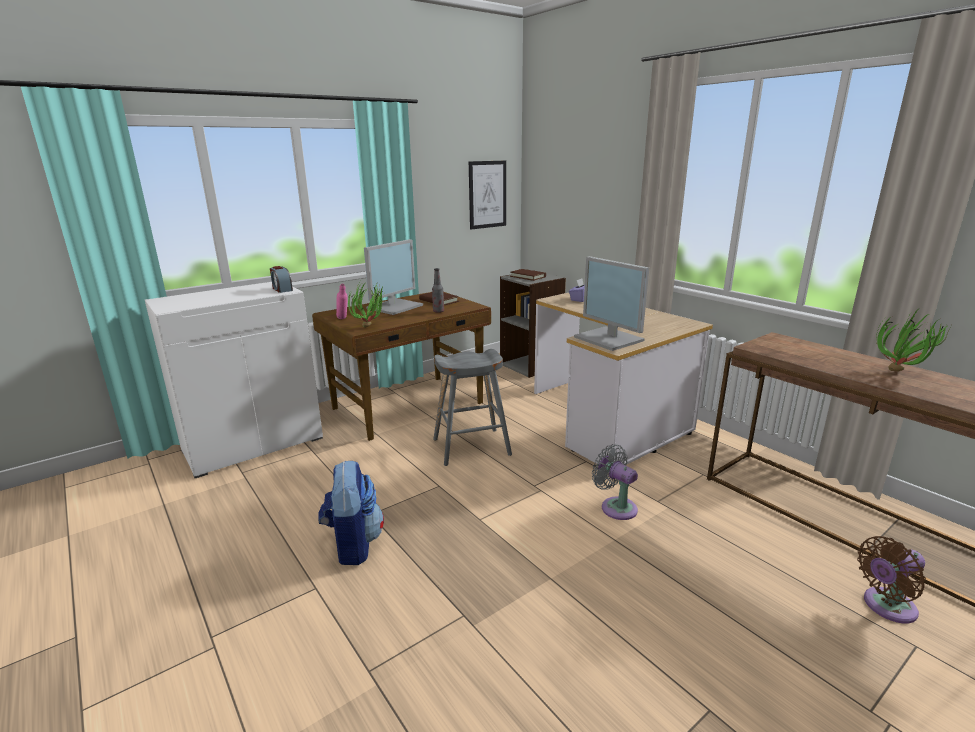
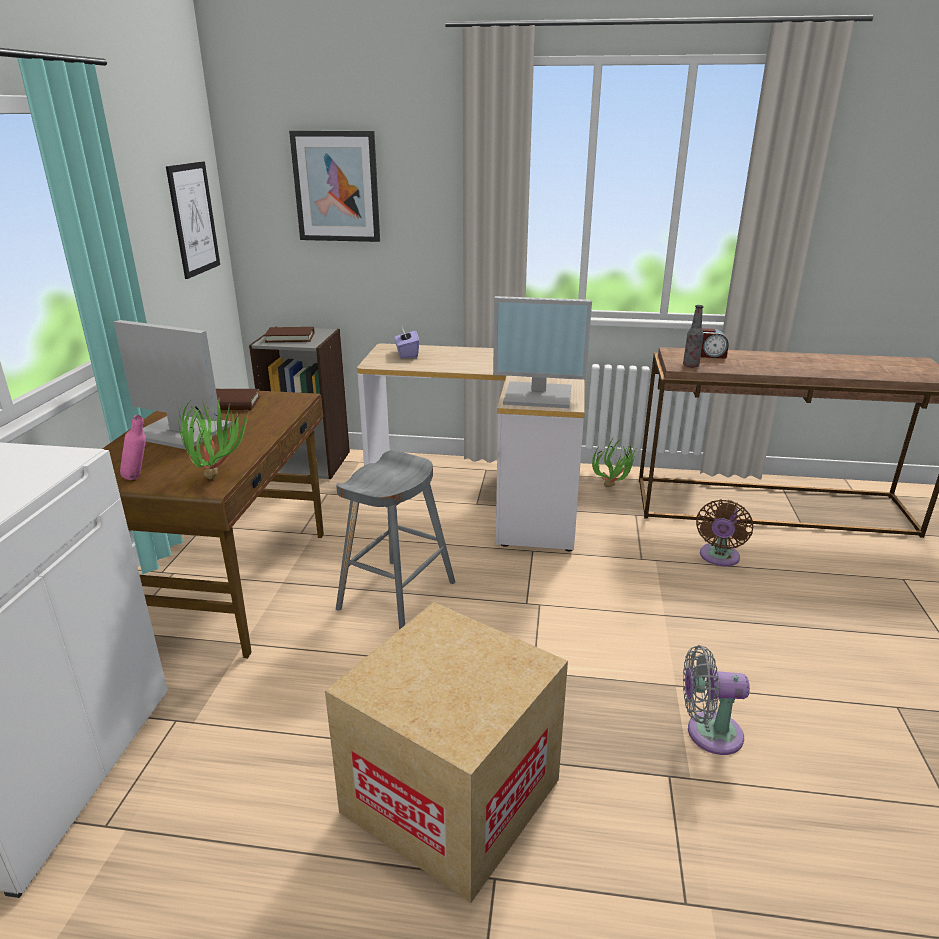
camera: 45 degrees left, 5 degrees up
(282, 289) = (50, 457): alarm clock -> alarm clock (710, 355)
(353, 544) = (451, 796): backpack -> cardboard box
(395, 306) = (179, 431): monitor -> monitor turned 60 degrees counterclockwise
(438, 311) = (266, 420): bottle -> bottle (690, 366)
(576, 179) = (336, 187): none -> picture
(615, 507) = (621, 583): grey fan -> grey fan (708, 733)
(886, 607) = (860, 561): brown fan -> brown fan (718, 558)
(902, 374) = (801, 361): potted plant -> potted plant (614, 487)

